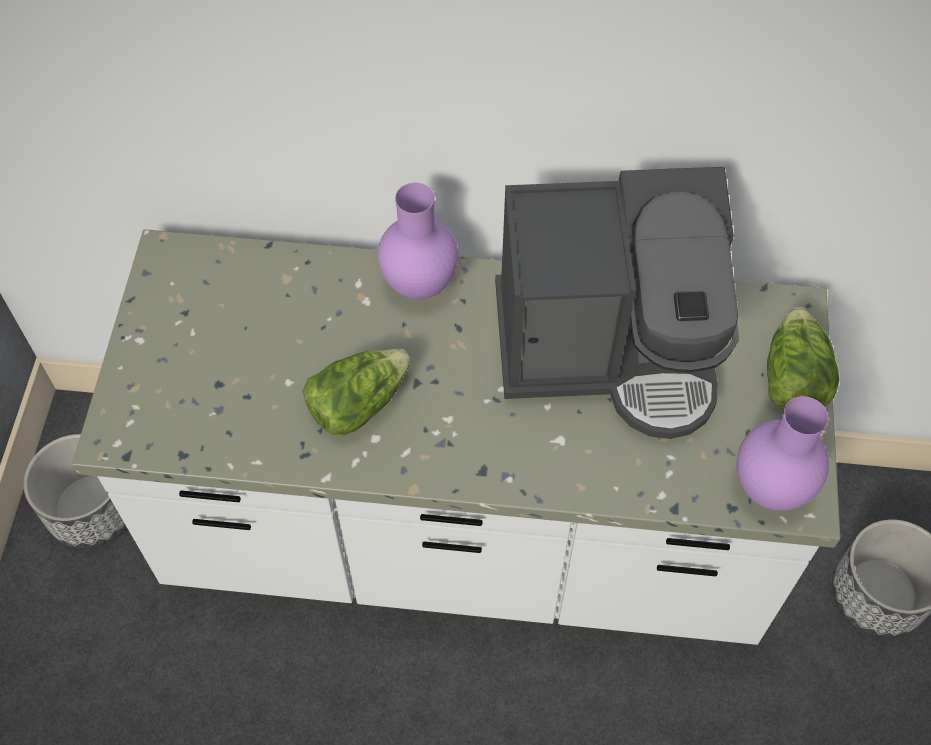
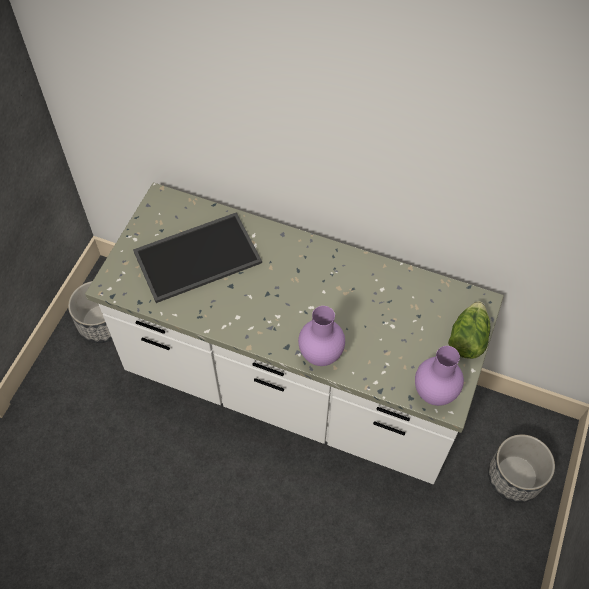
camera: 15 degrees right, 0 degrees up
(267, 343) = (198, 255): none -> tray
(357, 403) = (234, 297): lettuce -> none
(421, 285) = (285, 244): purple vase -> purple vase (321, 355)
(609, 349) = (373, 300): coffee machine -> none

